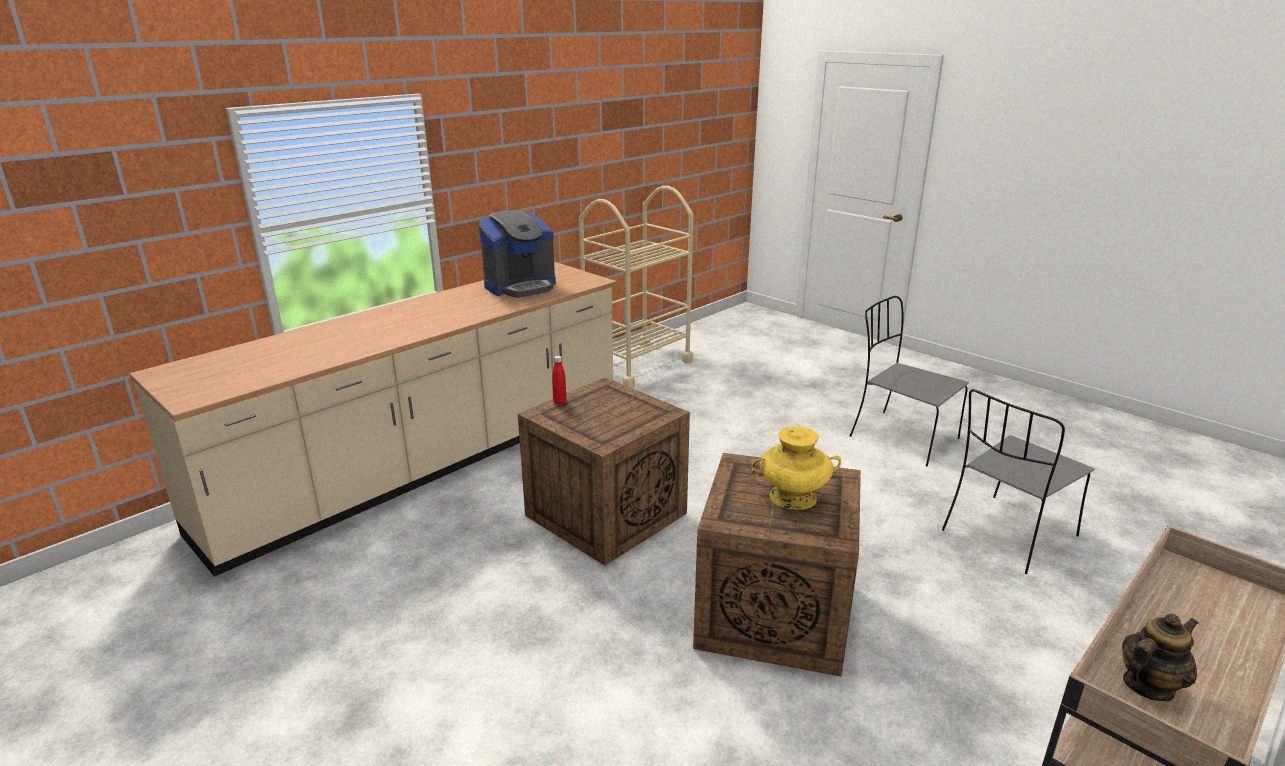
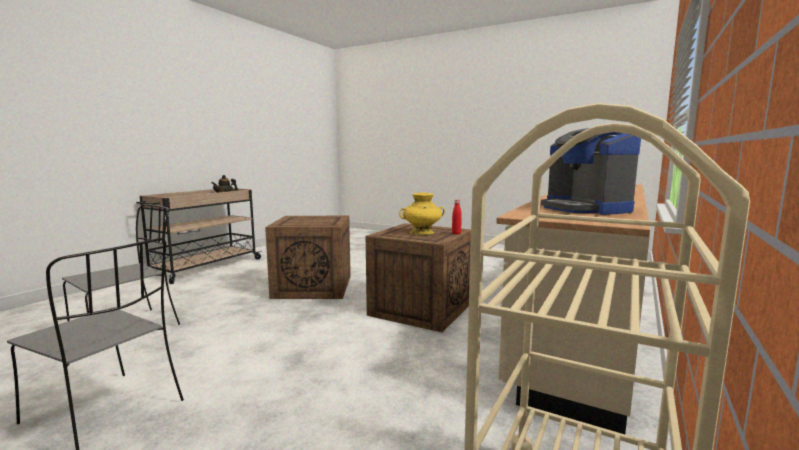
camera: 165 degrees right, 15 degrees down
(520, 286) = (585, 208): coffee machine -> coffee machine turned 60 degrees counterclockwise
(793, 497) = (306, 220): yellow vase -> yellow vase (422, 232)

